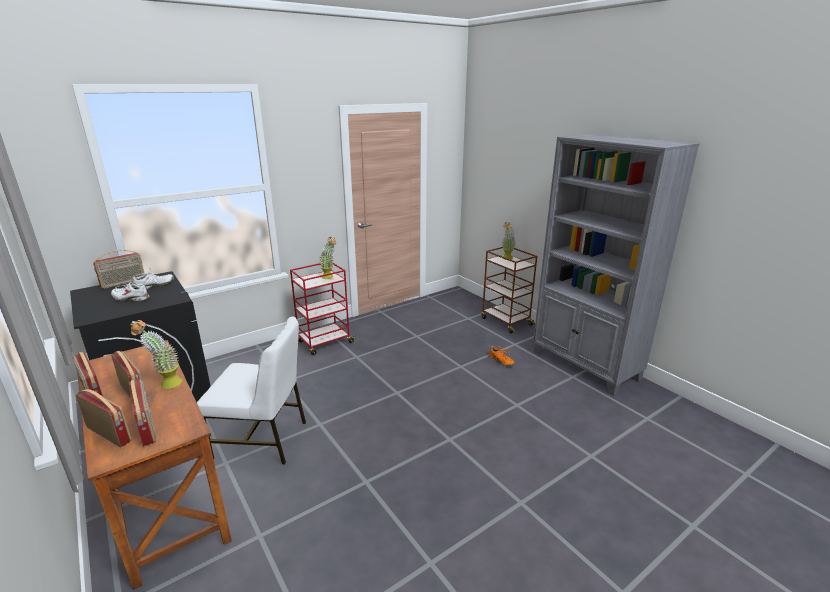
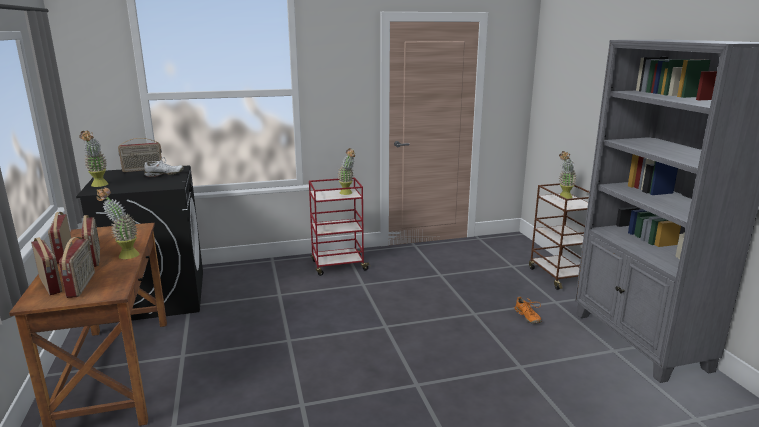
camera: 20 degrees right, 5 degrees down
(89, 310) = (98, 186): none -> potted plant
(131, 298) = (138, 181): white shoe -> none
(262, 439) = (227, 342): white chair -> none

